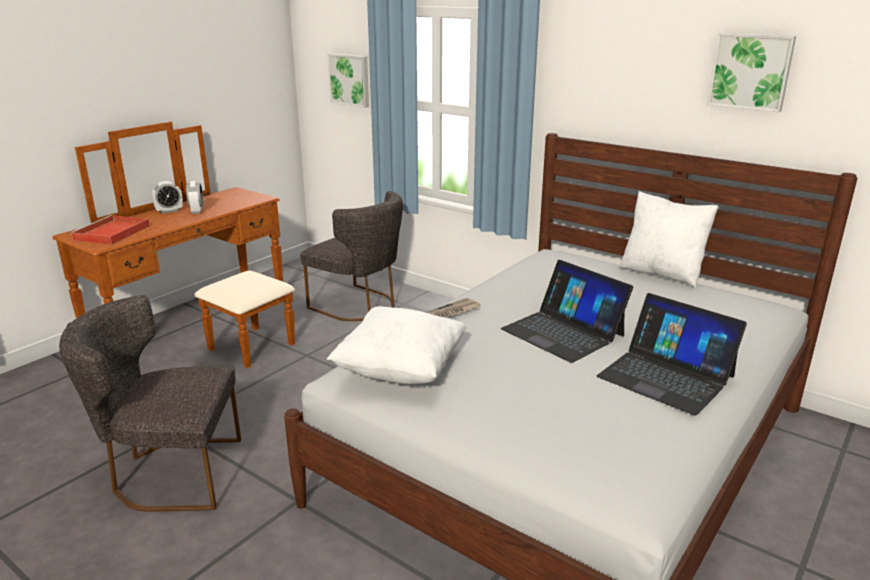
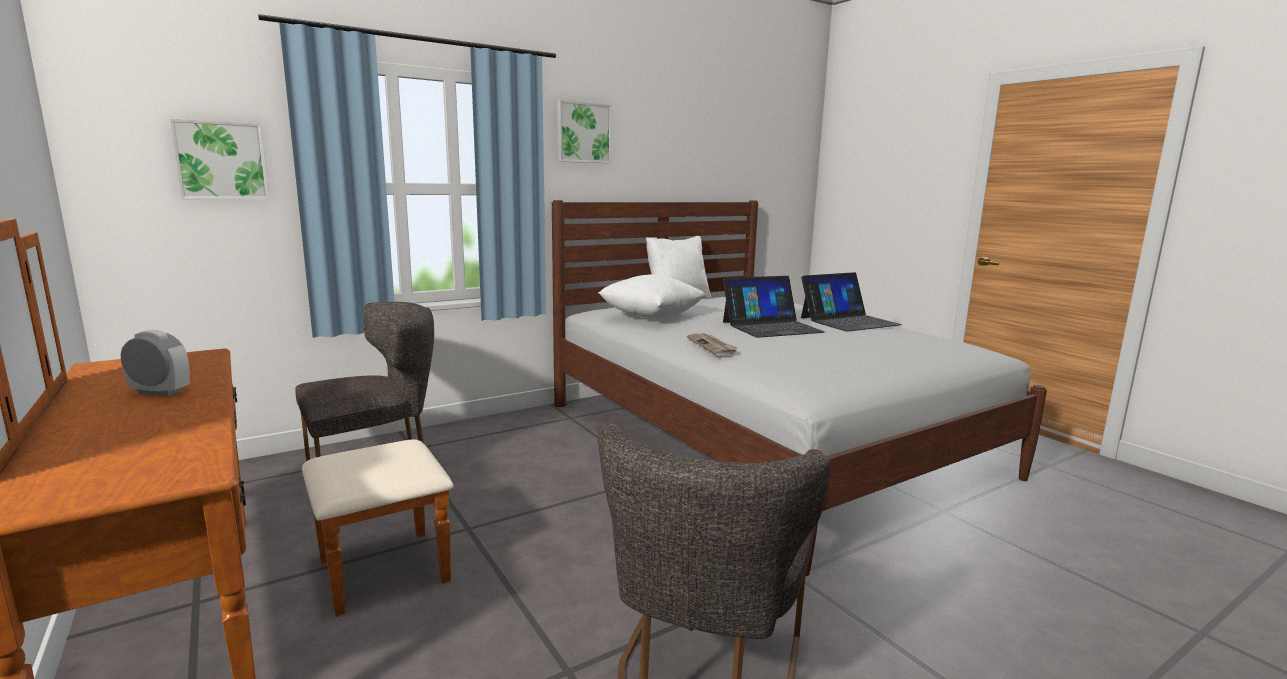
camera: 70 degrees left, 10 degrees down
(111, 233) = (126, 462): red tray -> none
(169, 211) = (95, 411): alarm clock -> none
(401, 370) = (818, 371): white pillow -> white pillow (651, 317)
(750, 71) = (692, 136): picture -> picture (583, 133)

